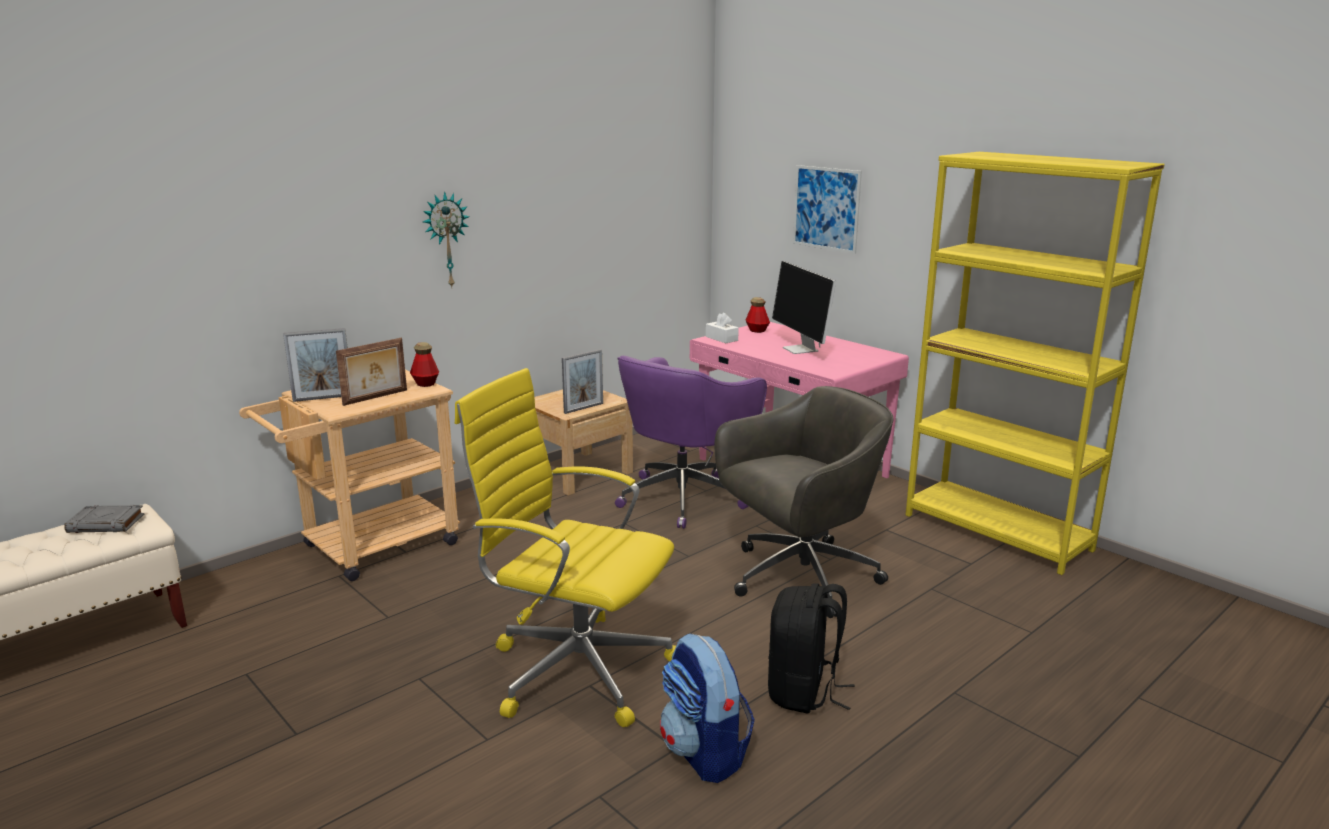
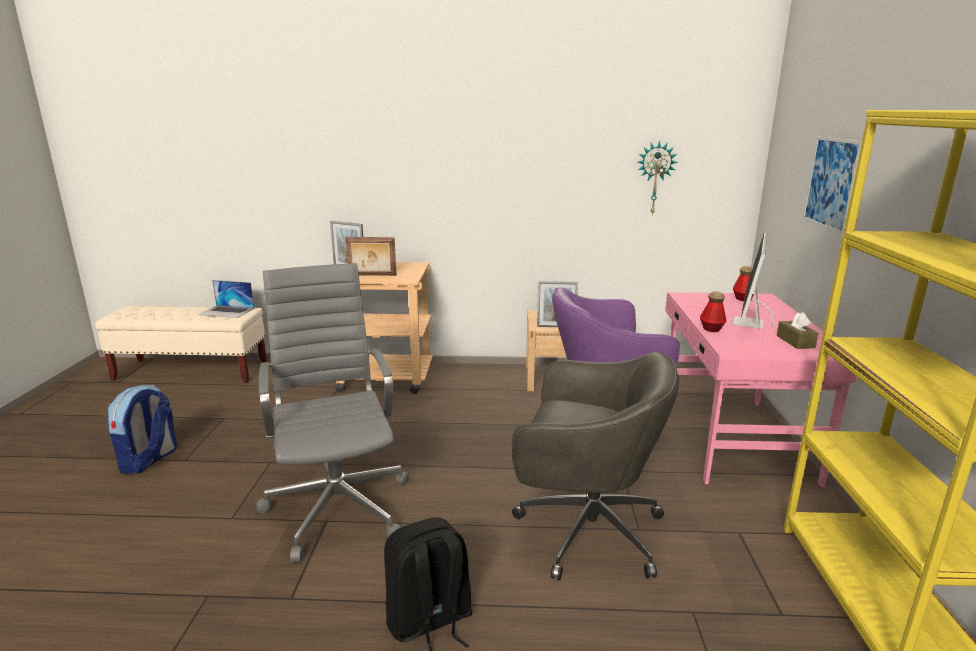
camera: 45 degrees right, 0 degrees up
(107, 523) = (227, 311): grey book -> laptop
(425, 383) = (414, 274): bottle -> bottle (711, 329)
(446, 240) = (476, 176): wall clock -> wall clock (655, 178)
(576, 668) = (338, 505): yellow office chair -> grey office chair
(704, 753) = (297, 616): backpack -> backpack (149, 460)
(721, 338) = (694, 297): white tissue box -> none
(855, 355) = (795, 341): none -> brown tissue box

